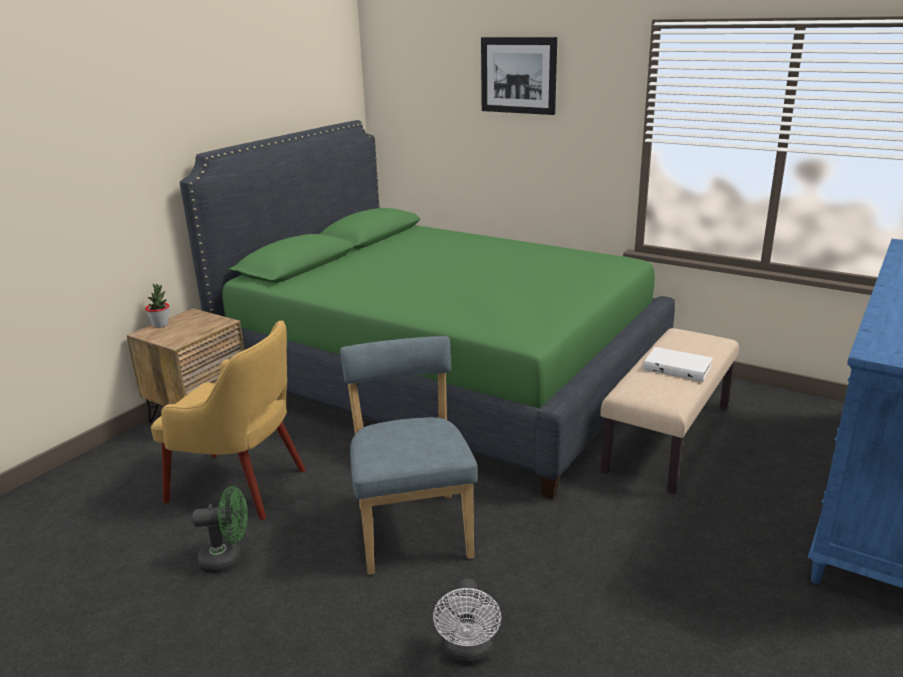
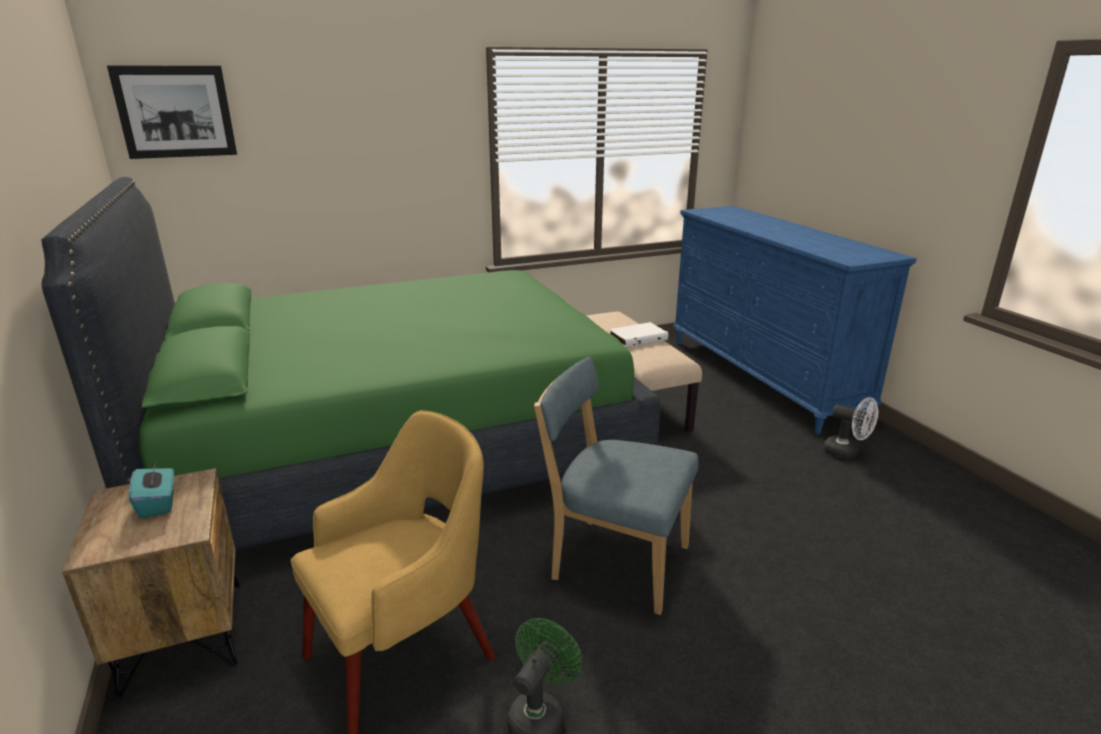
camera: 55 degrees left, 0 degrees up
(161, 325) = (96, 530): potted plant -> none
(193, 325) = (158, 504): none -> turquoise tissue box
(468, 654) = (804, 600): white fan -> white fan (846, 452)
(518, 75) = (348, 106): picture -> picture (175, 112)

